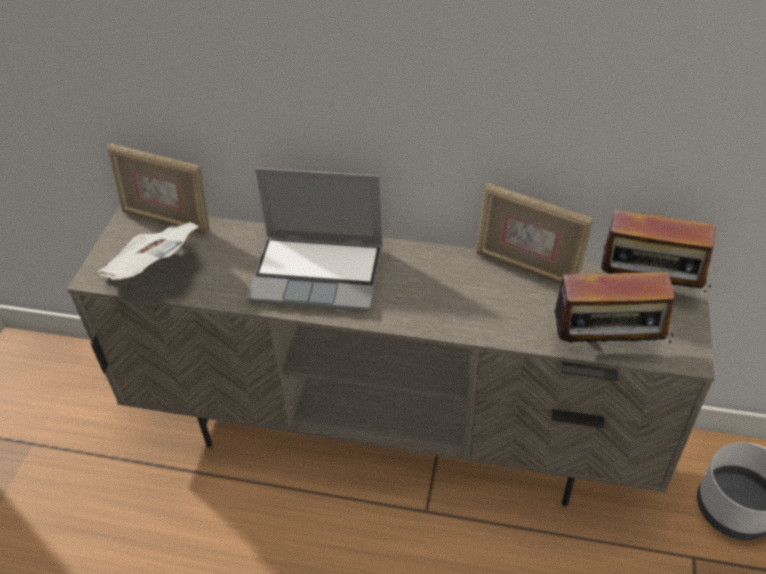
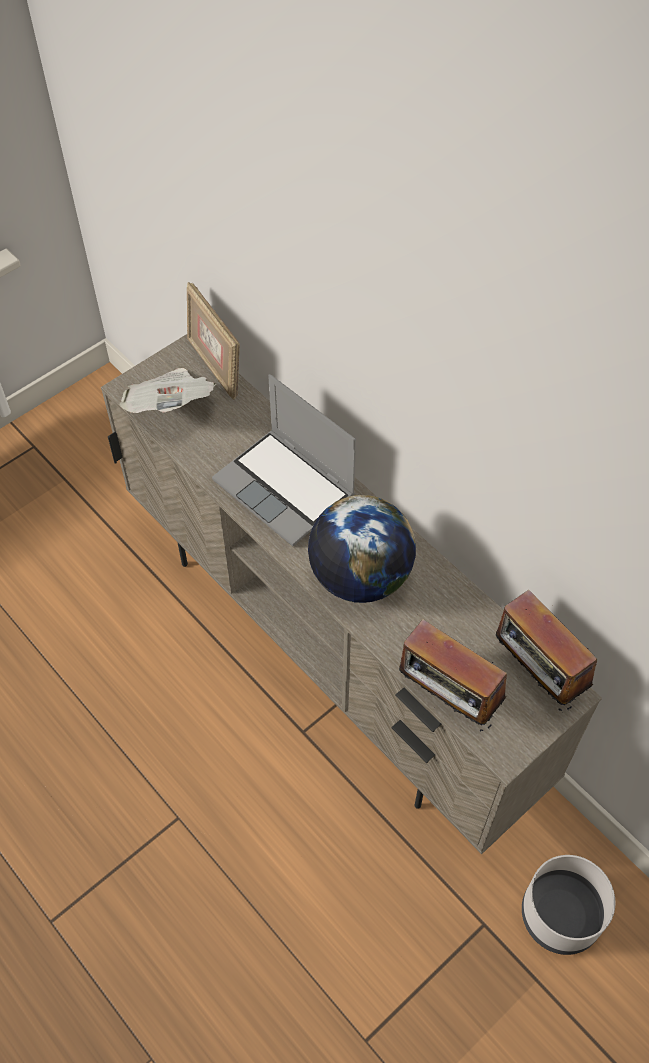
camera: 35 degrees right, 10 degrees up
(446, 302) = (359, 576): none -> globe
(526, 267) = (454, 589): picture frame -> none

